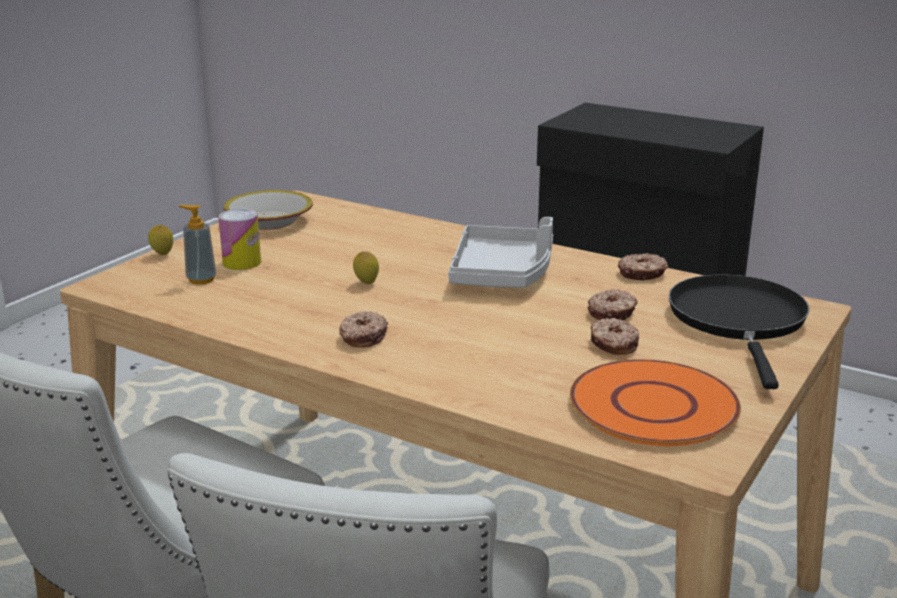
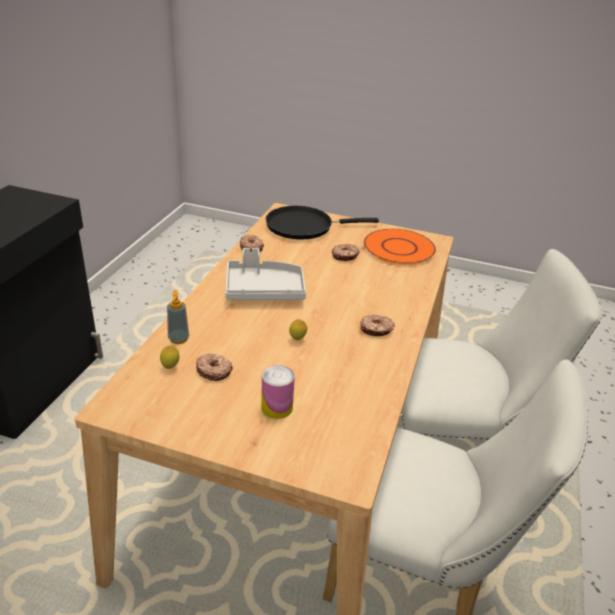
camera: 105 degrees left, 10 degrees up
(162, 255) = (272, 463): lemon -> lemon (170, 367)
(201, 279) = (318, 421): soap dispenser -> soap dispenser (178, 339)
(270, 221) = (173, 413): bowl -> none
(612, 313) = (308, 256): donut -> donut (214, 371)

